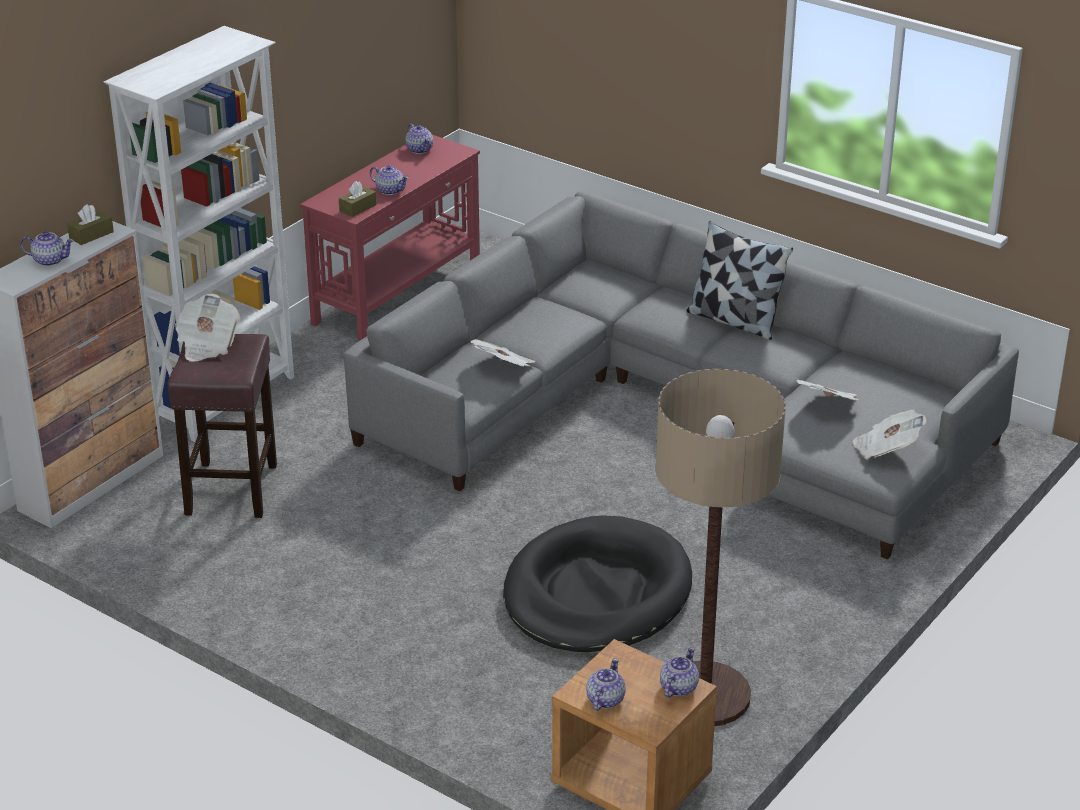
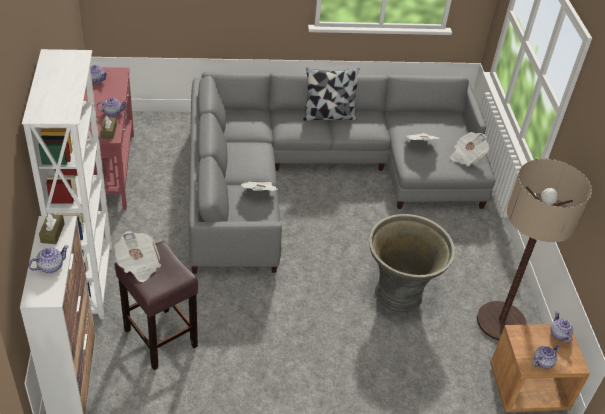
camera: 45 degrees left, 10 degrees up
(596, 593) = (399, 294): black dog bed -> grey planter
(604, 700) = (542, 362): teapot -> teapot turned 75 degrees clockwise

